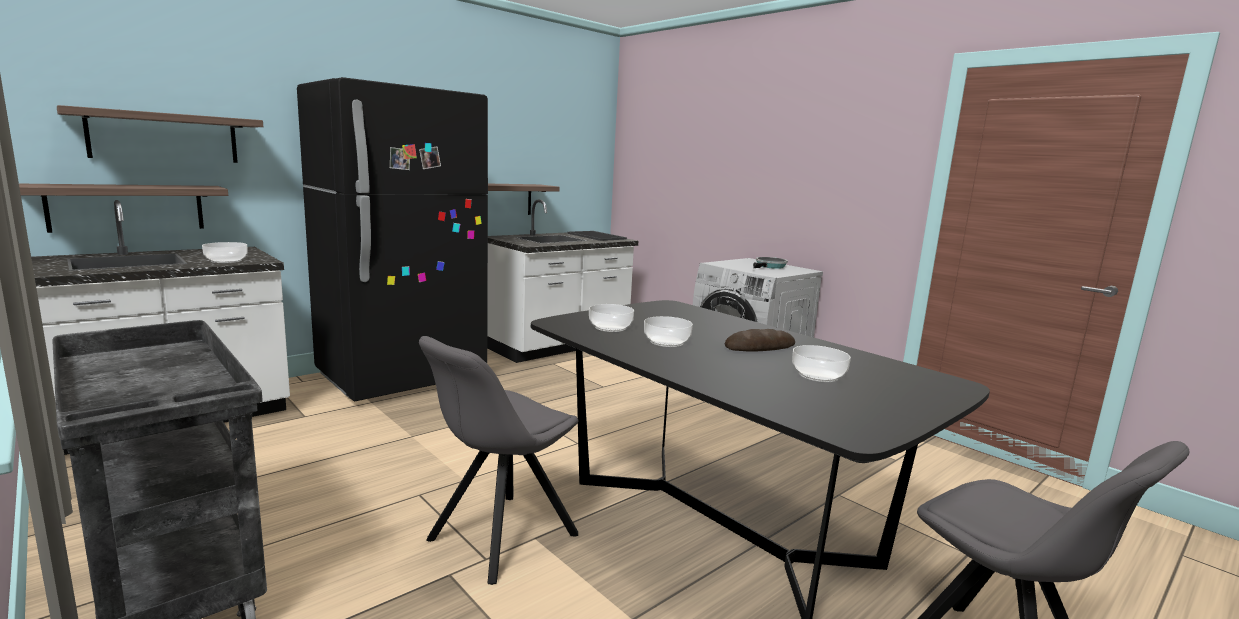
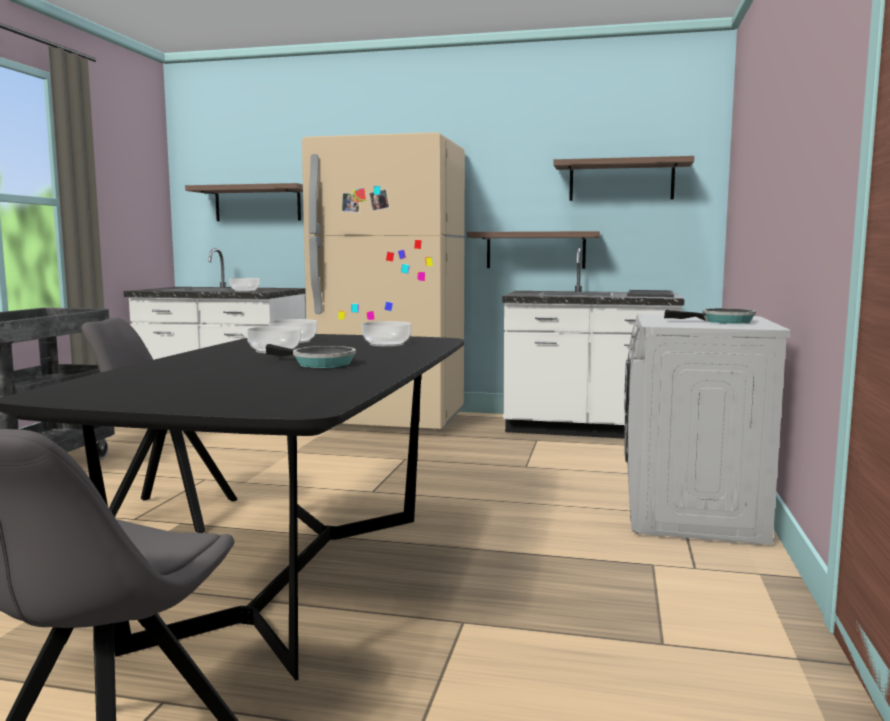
camera: 55 degrees right, 5 degrees down
(127, 207) = (235, 255): shelf -> shelf (621, 181)
(402, 377) = (390, 421): black fridge -> beige fridge
(759, 347) = (319, 363): bread -> frying pan
(818, 375) = (240, 379): bowl -> bowl (387, 344)

